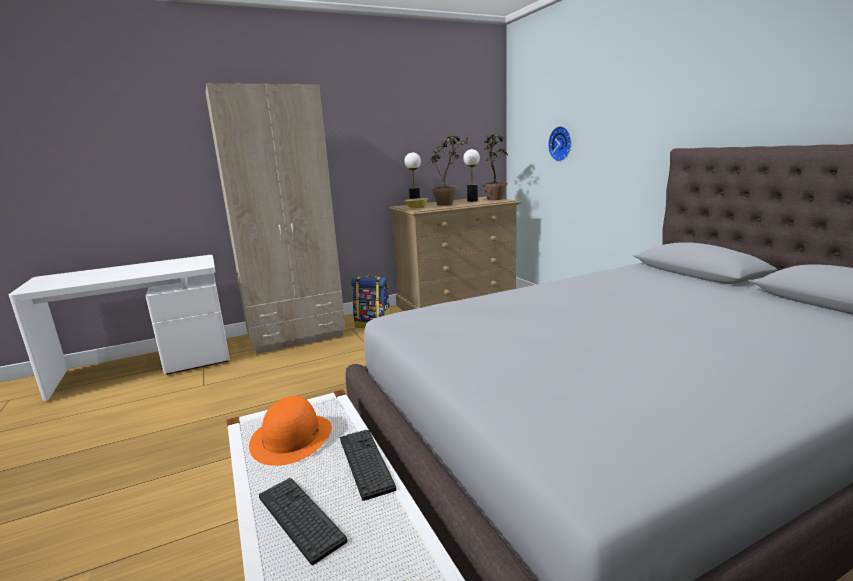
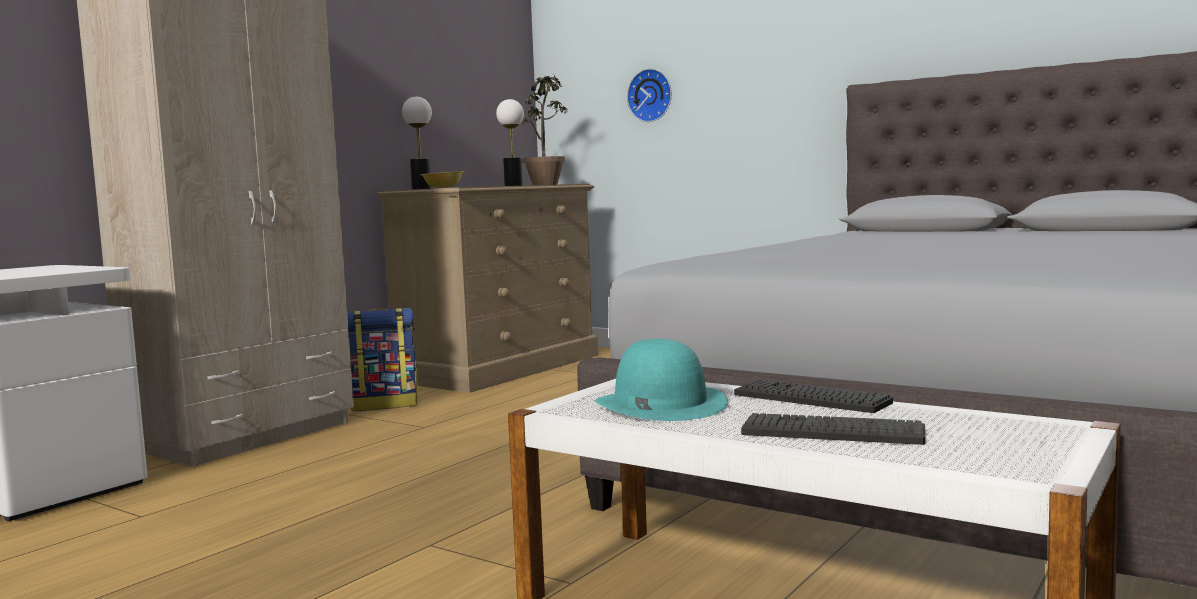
camera: 30 degrees left, 10 degrees down
(291, 437) = (660, 404): orange hat -> turquoise hat
(449, 204) = (488, 186): potted plant -> none

